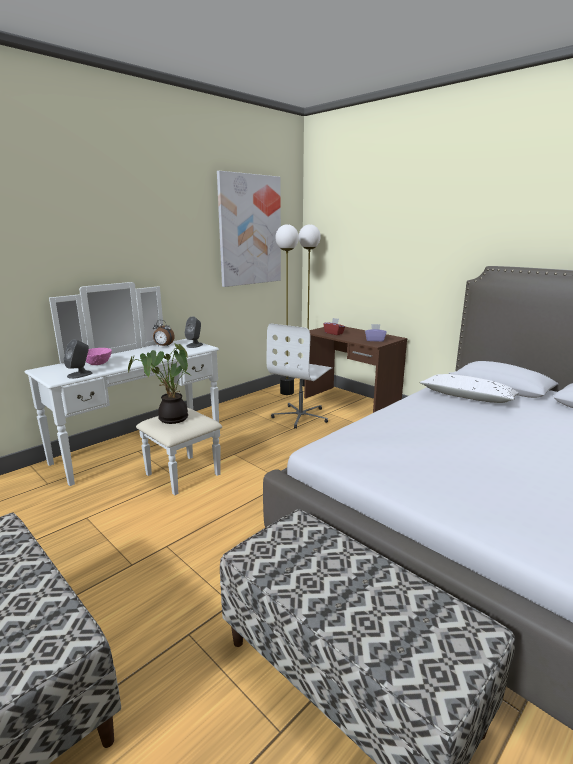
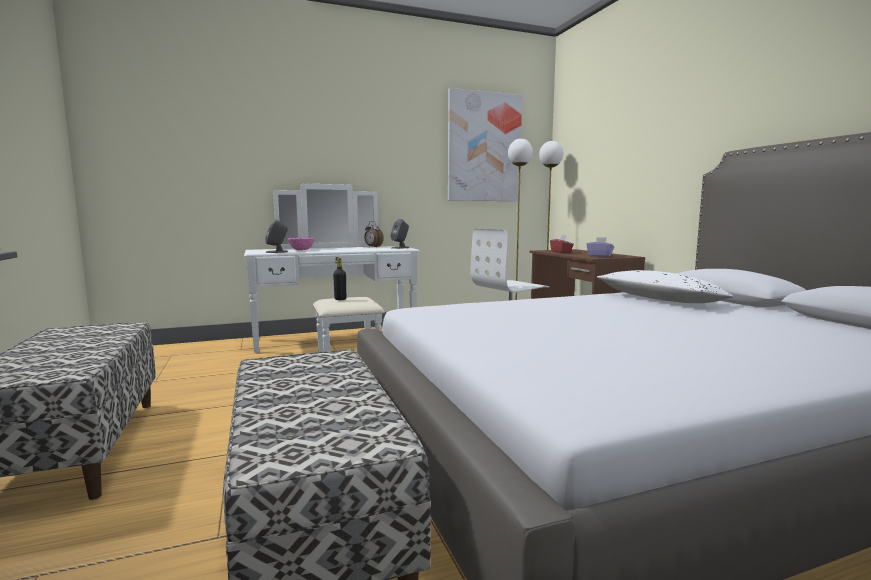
camera: 25 degrees right, 10 degrees down
(170, 419) = (340, 299): potted plant -> black bottle

